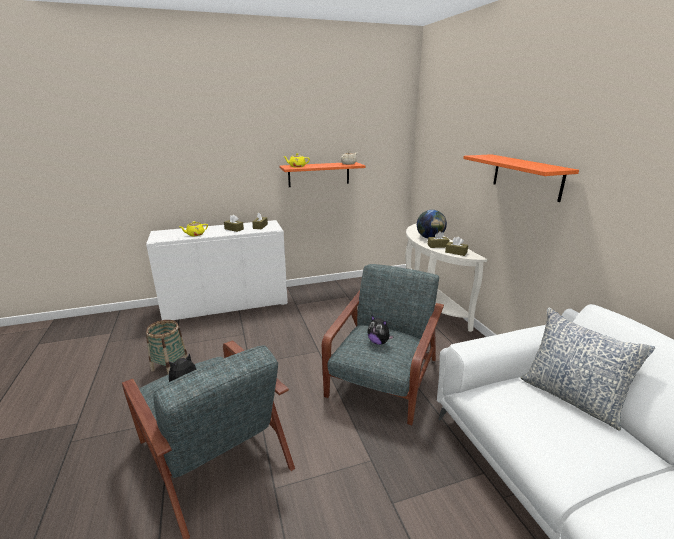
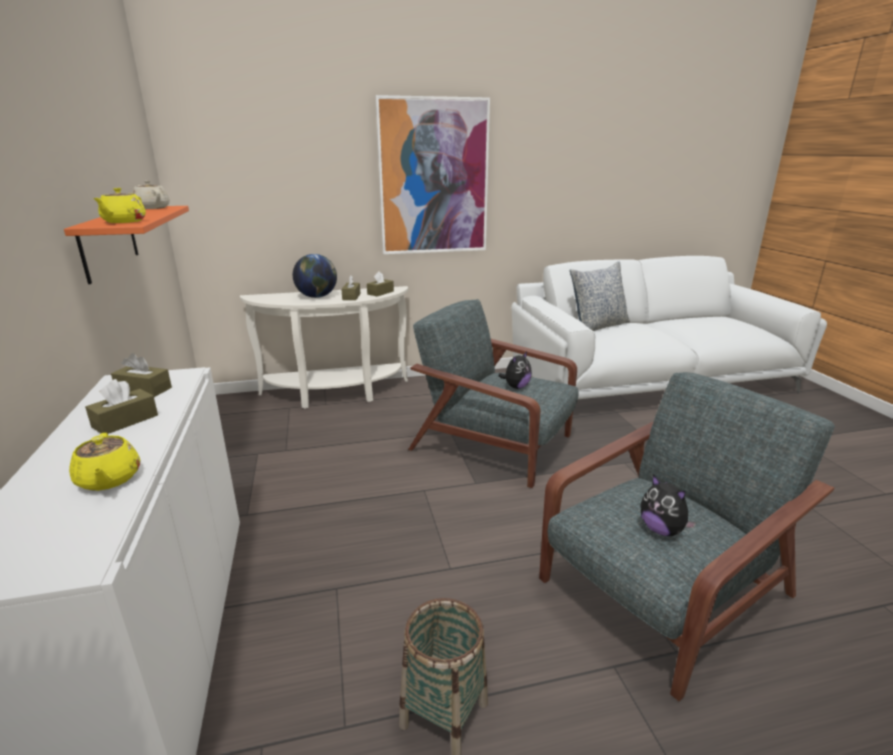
camera: 85 degrees left, 0 degrees up
(526, 176) = (434, 178): orange shelf -> picture

